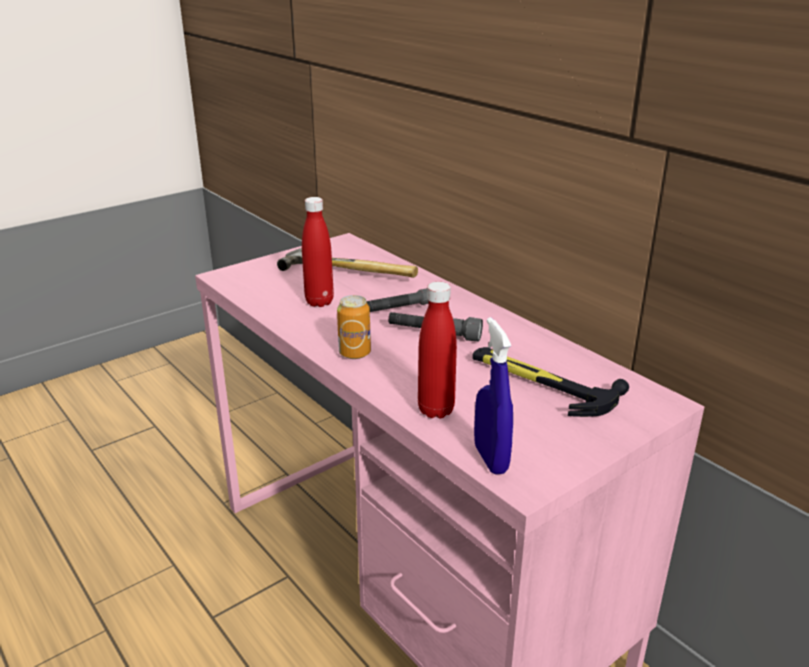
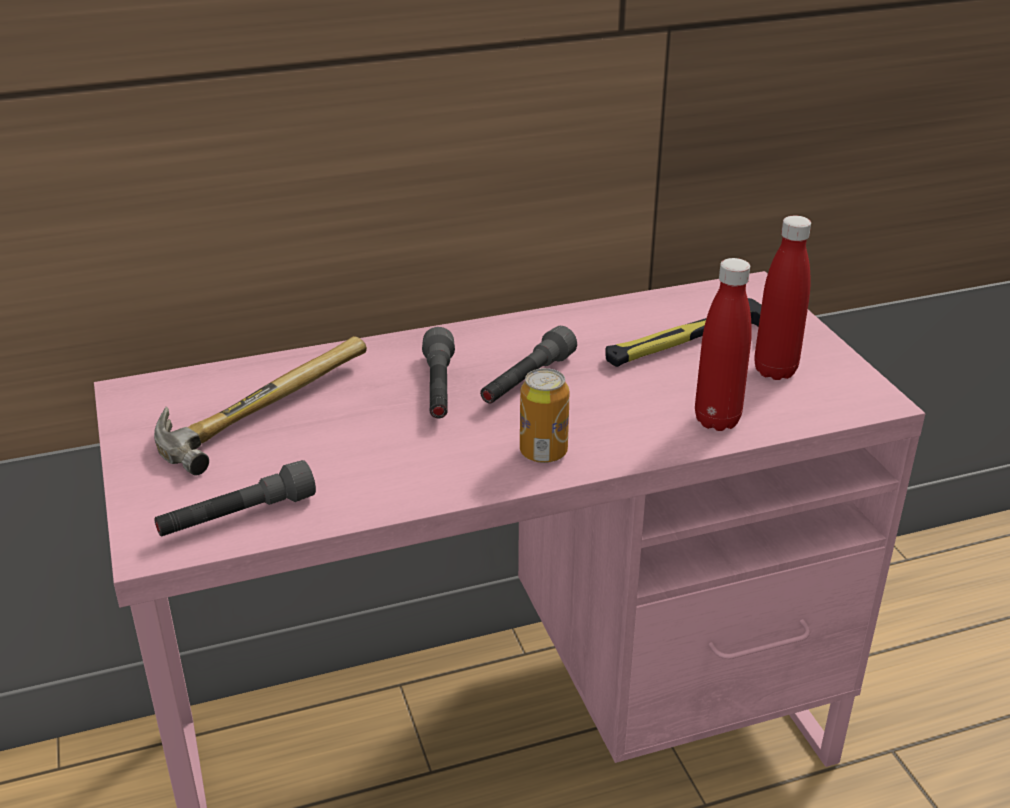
camera: 70 degrees left, 5 degrees up
(252, 287) = (237, 517): none -> grey flashlight
(319, 302) = (355, 456): red bottle -> red bottle (775, 371)
(490, 459) = (826, 408): blue spray bottle -> none

